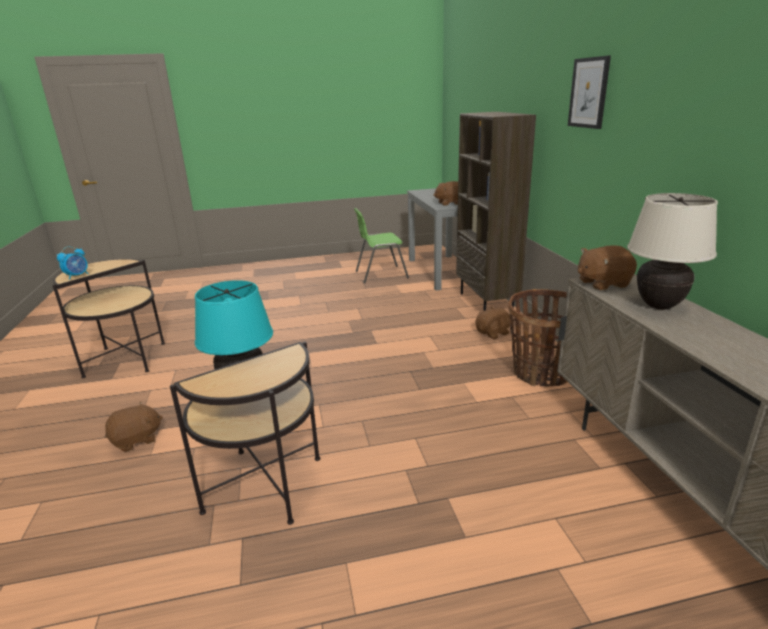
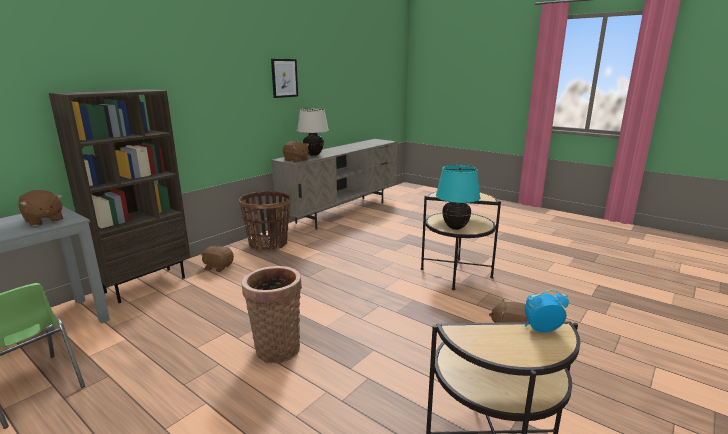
camera: 130 degrees left, 5 degrees down
(315, 330) = (276, 347): none -> basket
(589, 93) = (201, 70): picture -> picture (284, 78)

